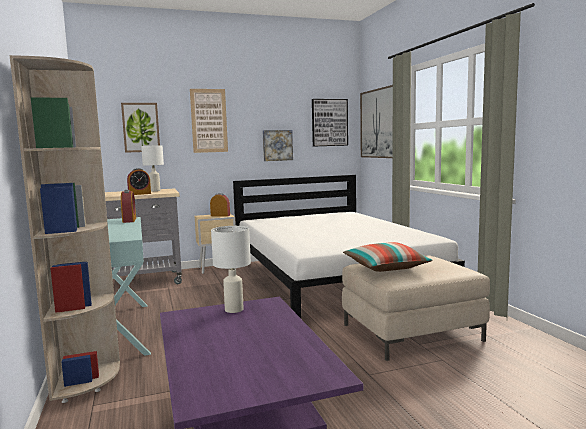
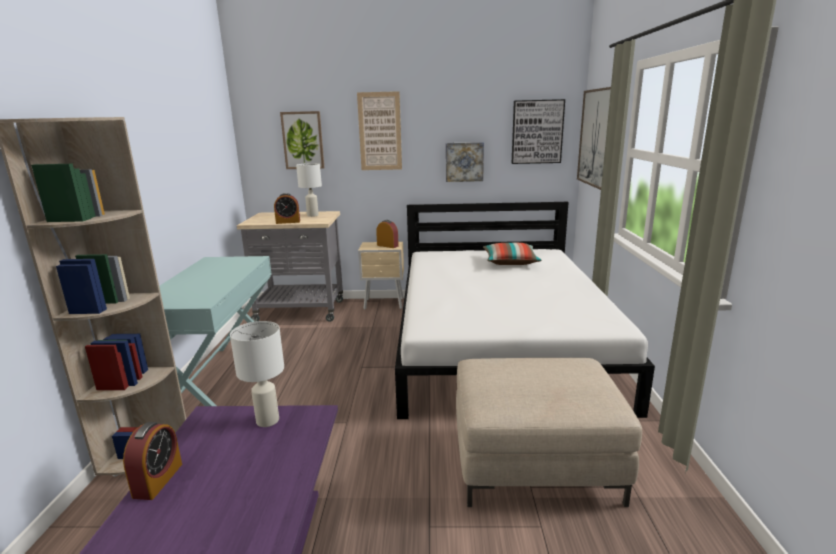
camera: 20 degrees right, 10 degrees up
(129, 220) = (249, 262): alarm clock -> alarm clock (158, 480)
(385, 267) = (500, 379): pillow -> pillow (510, 262)

